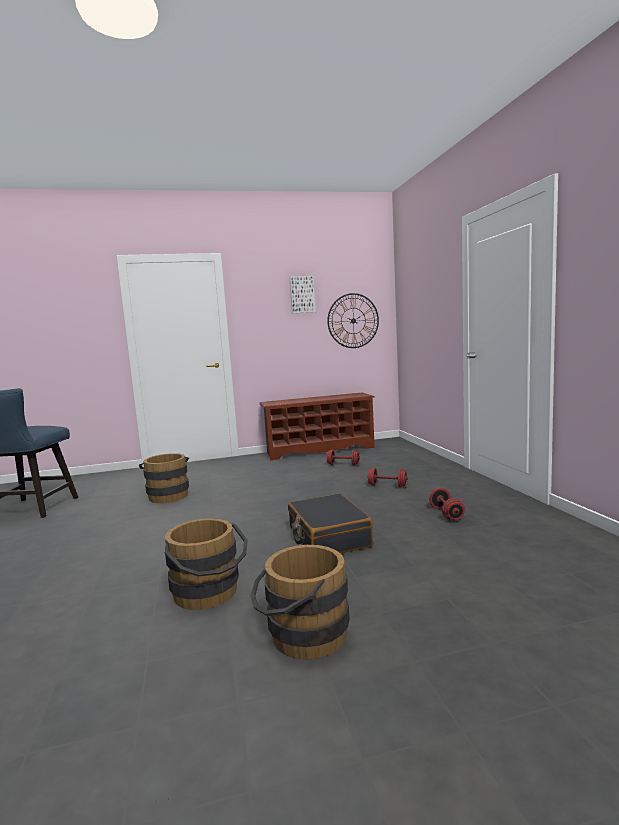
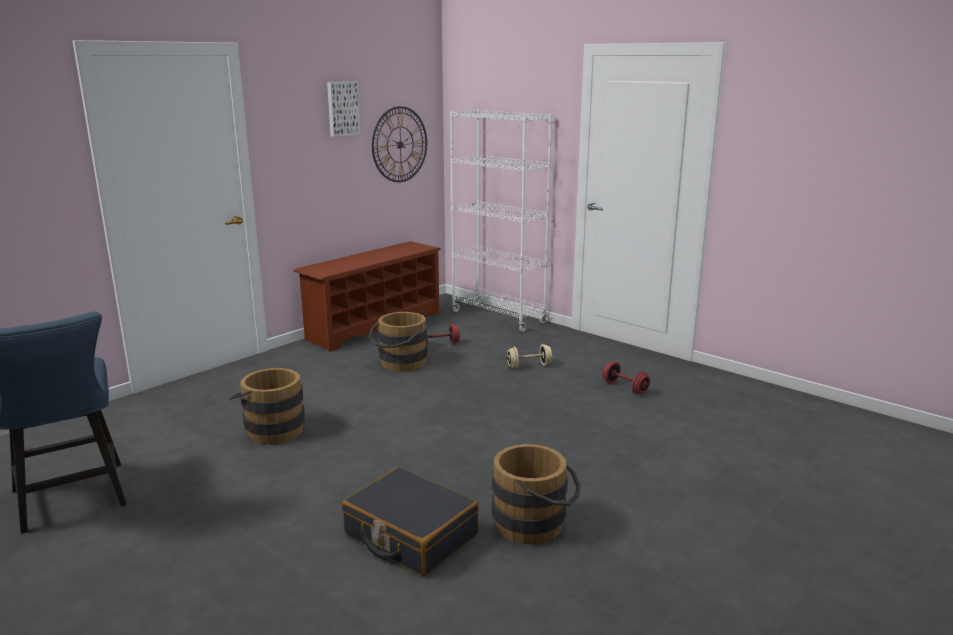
camera: 35 degrees left, 10 degrees up
(301, 636) = (666, 530): brown bucket -> brown bucket (400, 364)
(328, 537) = (555, 437): black suitcase -> black suitcase (410, 535)
(387, 486) = (529, 366): red dumbbell -> beige dumbbell
(414, 454) = (498, 317): none -> white bookcase

